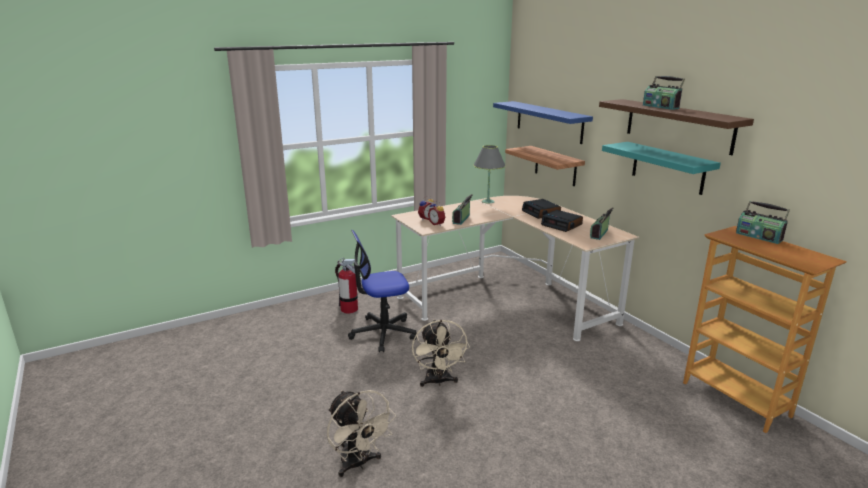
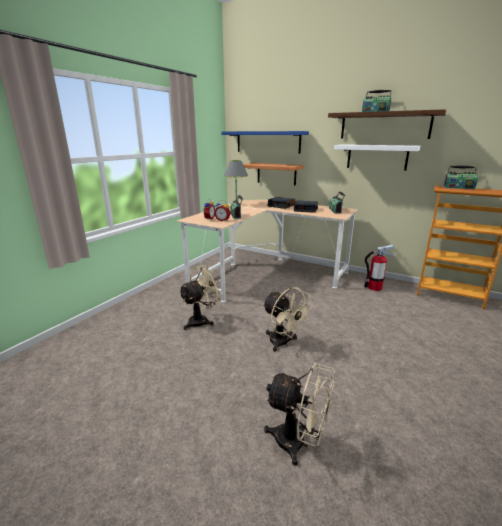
camera: 30 degrees left, 0 degrees up
(349, 309) = (153, 310): fire extinguisher -> fire extinguisher (374, 287)
(383, 333) = (202, 320): office chair -> beige fan
(668, 168) = (377, 157): turquoise shelf -> white shelf

